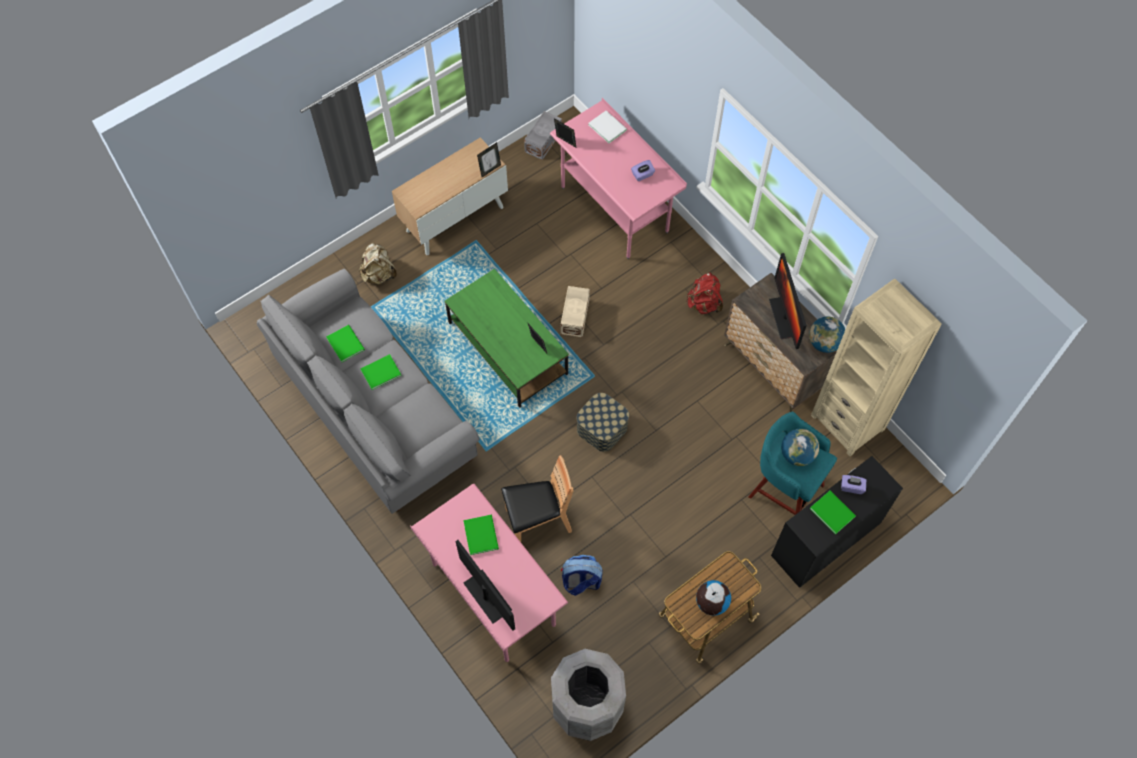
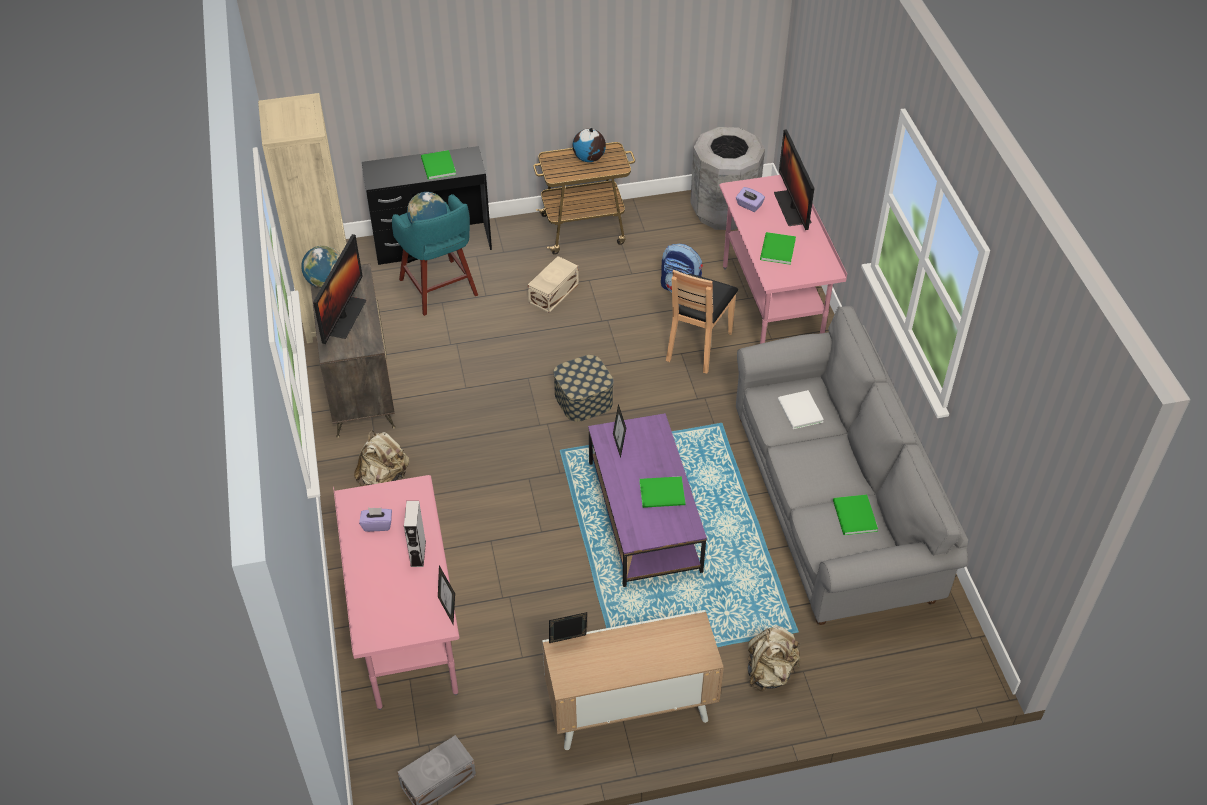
camera: 155 degrees left, 15 degrees down
(379, 372) = (822, 473): green book -> green book (663, 494)
(507, 348) = (644, 516): green coffee table -> purple coffee table
(538, 522) = (698, 345): brown chair -> brown chair turned 75 degrees counterclockwise
(575, 316) = (542, 520): beige storage box -> beige storage box (552, 293)
(605, 167) = (418, 553): none -> grey speaker
(607, 126) = (374, 610): white book -> white book (799, 412)
(704, 304) = (383, 477): red backpack -> beige backpack
(851, 487) = (405, 176): purple tissue box -> purple tissue box (749, 205)

